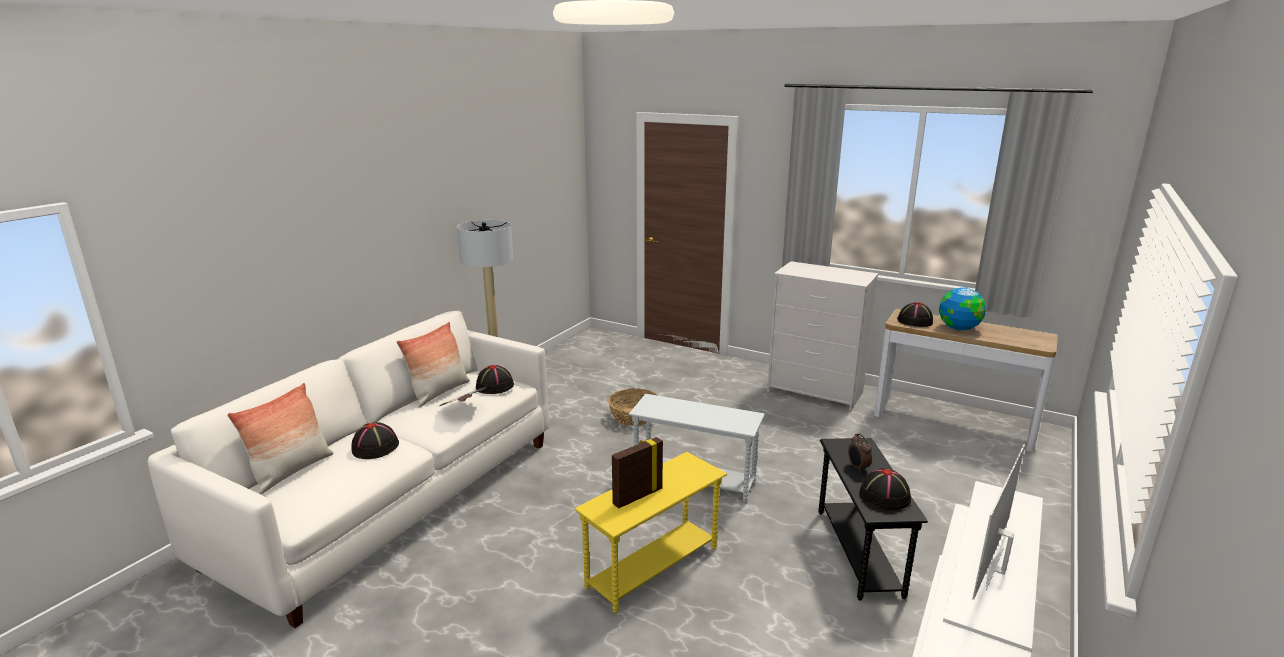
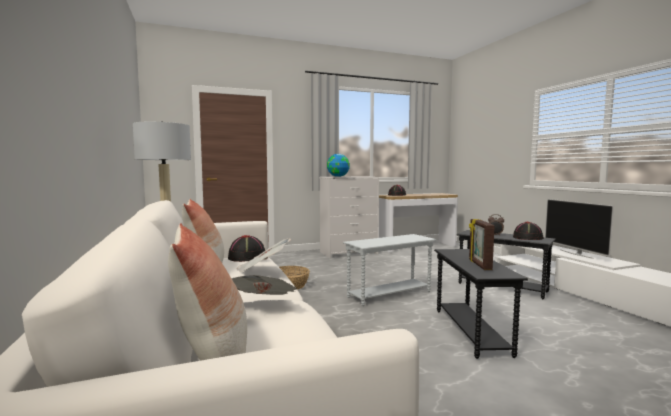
camera: 50 degrees left, 15 degrees down
(375, 447) = (263, 306): black hat -> newspaper
(653, 568) = (471, 331): yellow side table -> black side table
(958, 328) = (415, 194): globe -> globe (338, 176)

